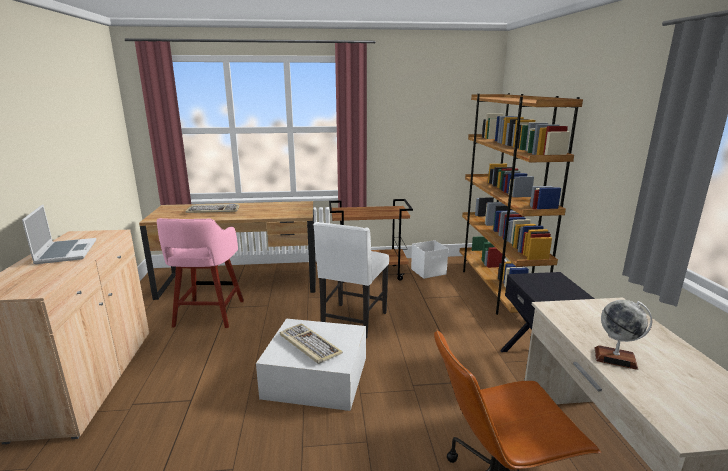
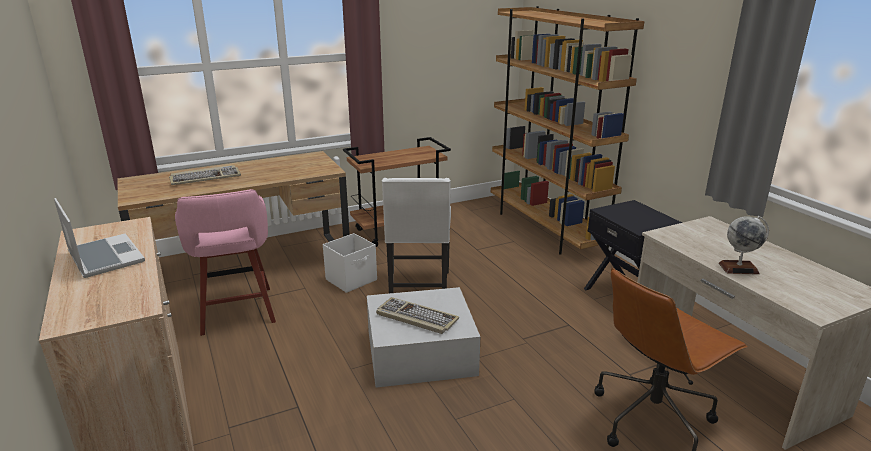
camera: 20 degrees left, 5 degrees up
(429, 272) = (464, 219): white storage box -> white storage box (352, 280)

